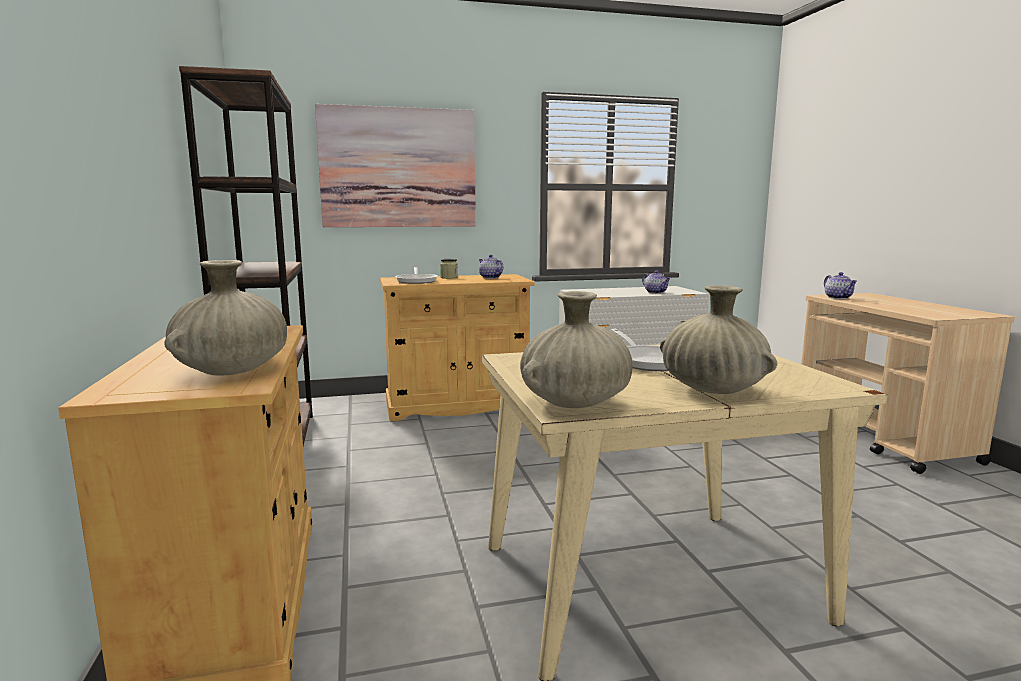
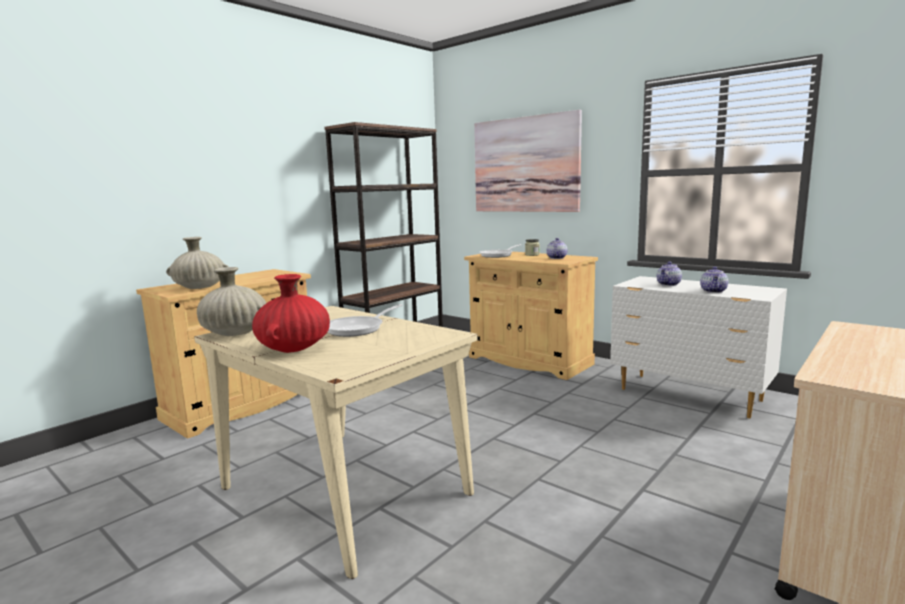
camera: 55 degrees right, 0 degrees up
(713, 389) = (294, 348): beige vase -> red vase
(839, 298) = (857, 331): teapot -> teapot (669, 284)

